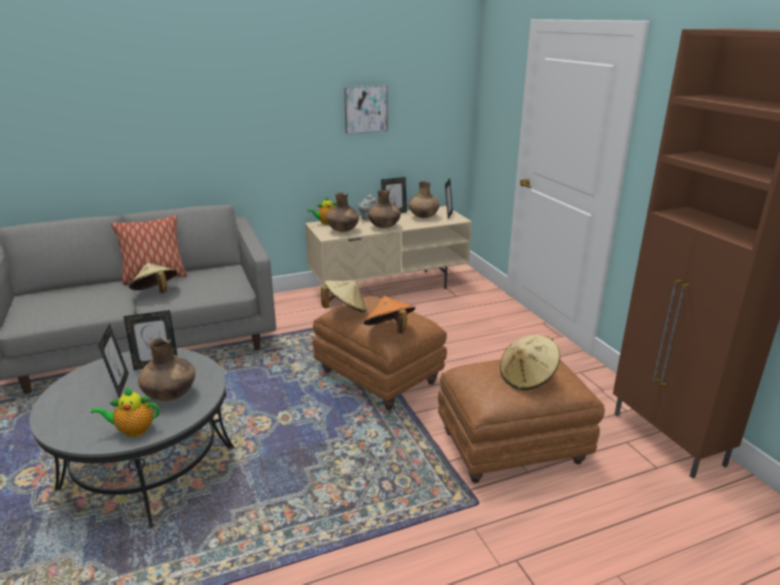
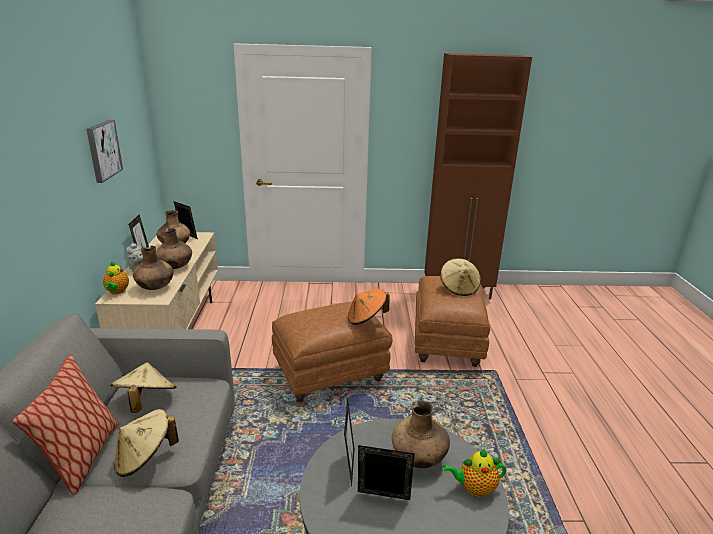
camera: 70 degrees left, 0 degrees up
(133, 430) = (474, 488): teapot -> teapot turned 75 degrees clockwise
(345, 310) = (314, 331): beige hat -> beige hat (146, 402)

